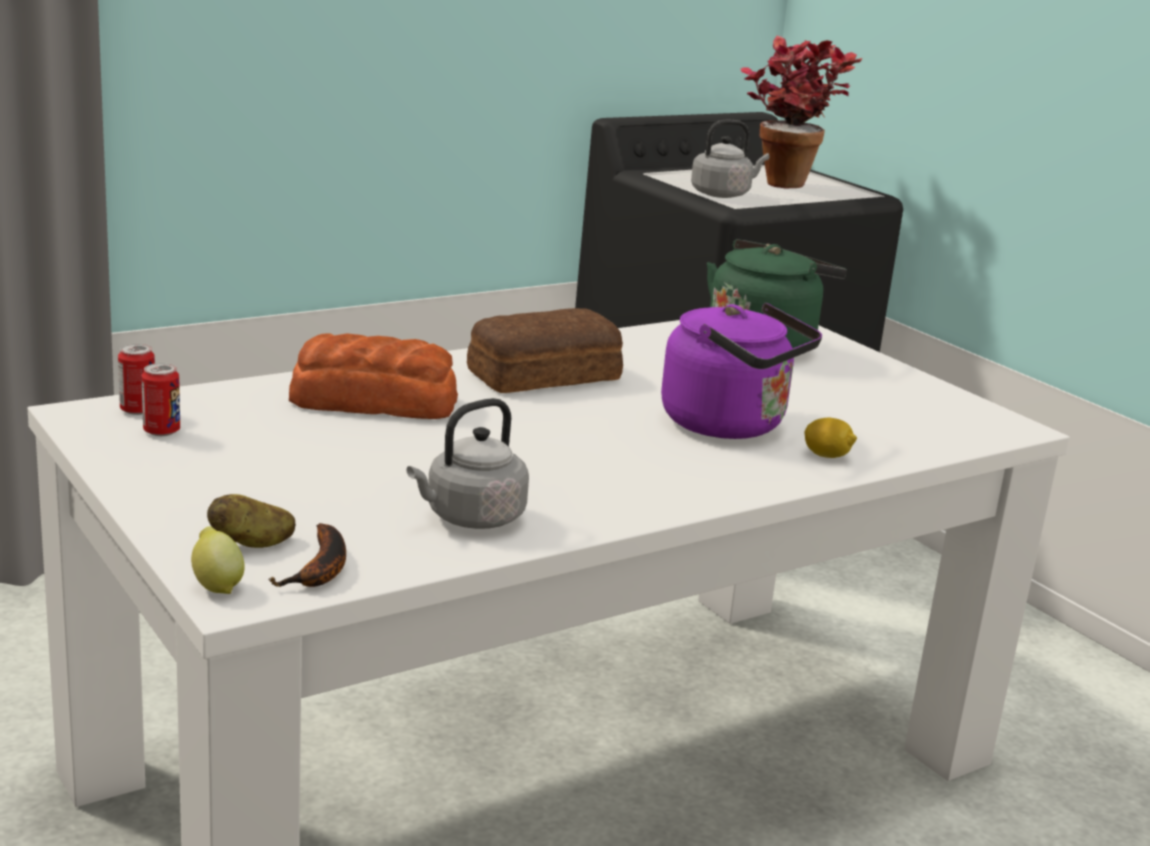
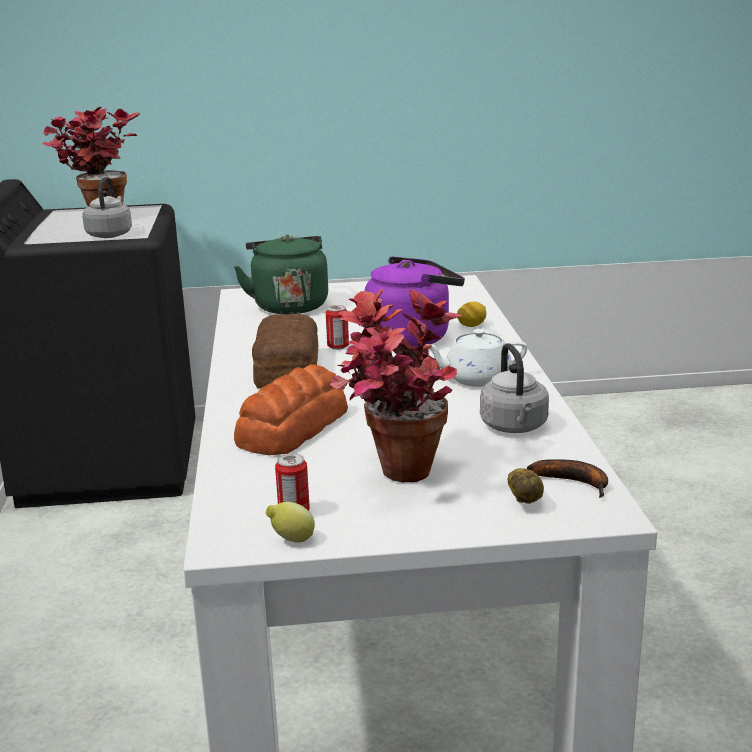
camera: 60 degrees left, 0 degrees up
(138, 410) = (238, 518): can -> can (338, 347)
(216, 585) = (588, 519): lemon -> lemon (291, 540)
(266, 468) = (395, 480): none -> potted plant
(619, 479) = (476, 379): none -> white teapot

